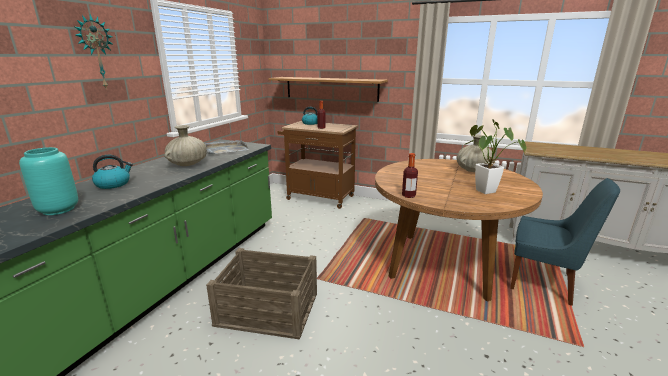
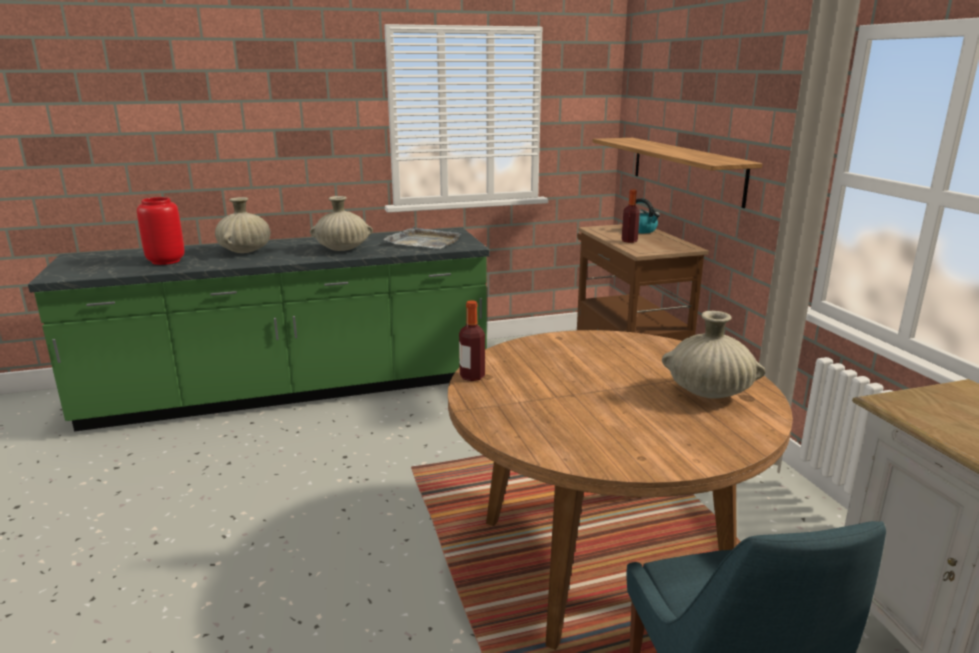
camera: 50 degrees right, 0 degrees up
(57, 210) = (165, 261): turquoise vase -> red vase
(96, 52) = (295, 98): wall clock -> none
(113, 184) = (245, 251): kettle -> beige vase
(267, 308) = (315, 465): crate -> none
(482, 190) = (602, 421): potted plant -> none

